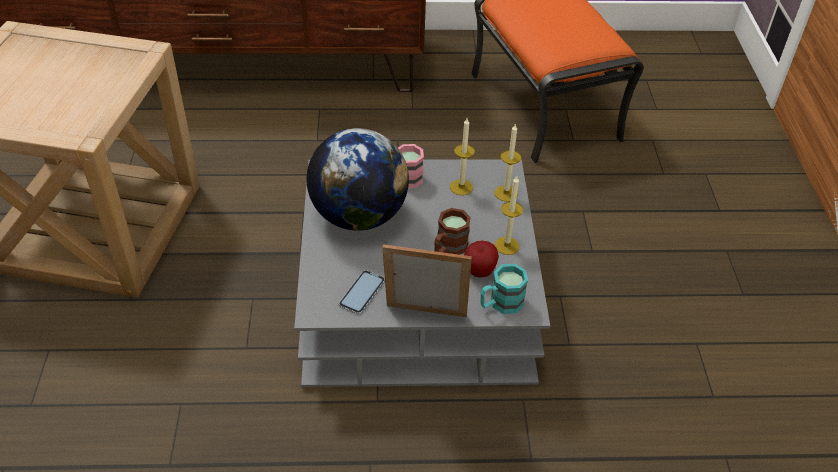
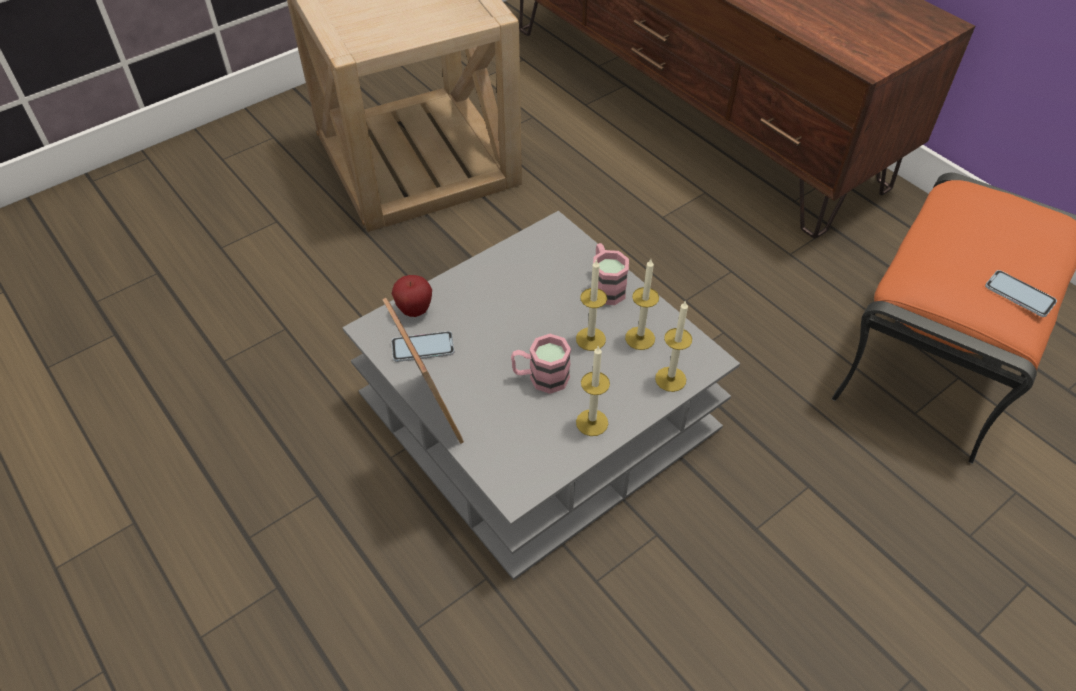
camera: 55 degrees right, 5 degrees up
(358, 215) = (519, 287): globe -> none
(439, 208) = (590, 339): none -> candle
(448, 249) = (540, 377): brown mug -> pink mug
(479, 272) = (531, 420): apple -> apple (414, 310)
(500, 304) = (503, 462): turquoise mug -> none
(596, 27) = (1019, 294): none -> phone

